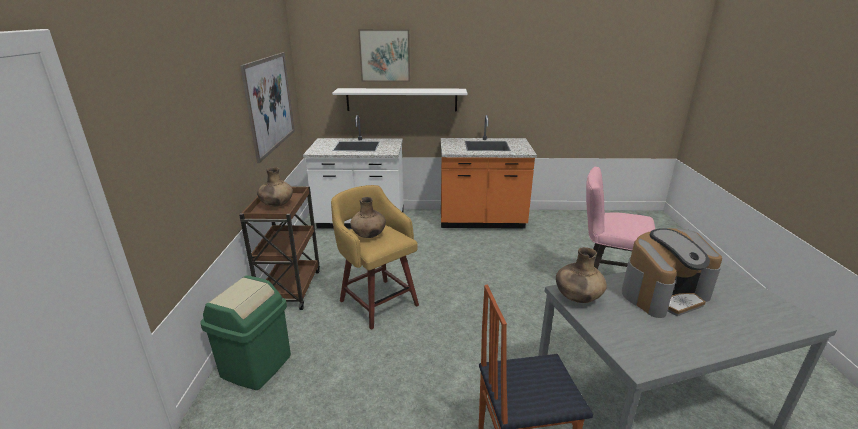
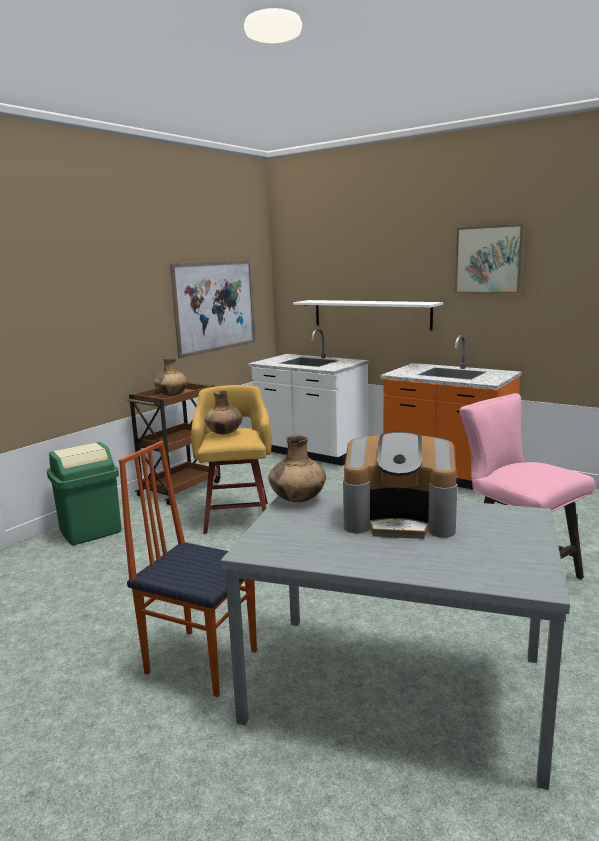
camera: 35 degrees right, 10 degrees down
(385, 55) = (355, 263): picture -> picture (488, 260)

